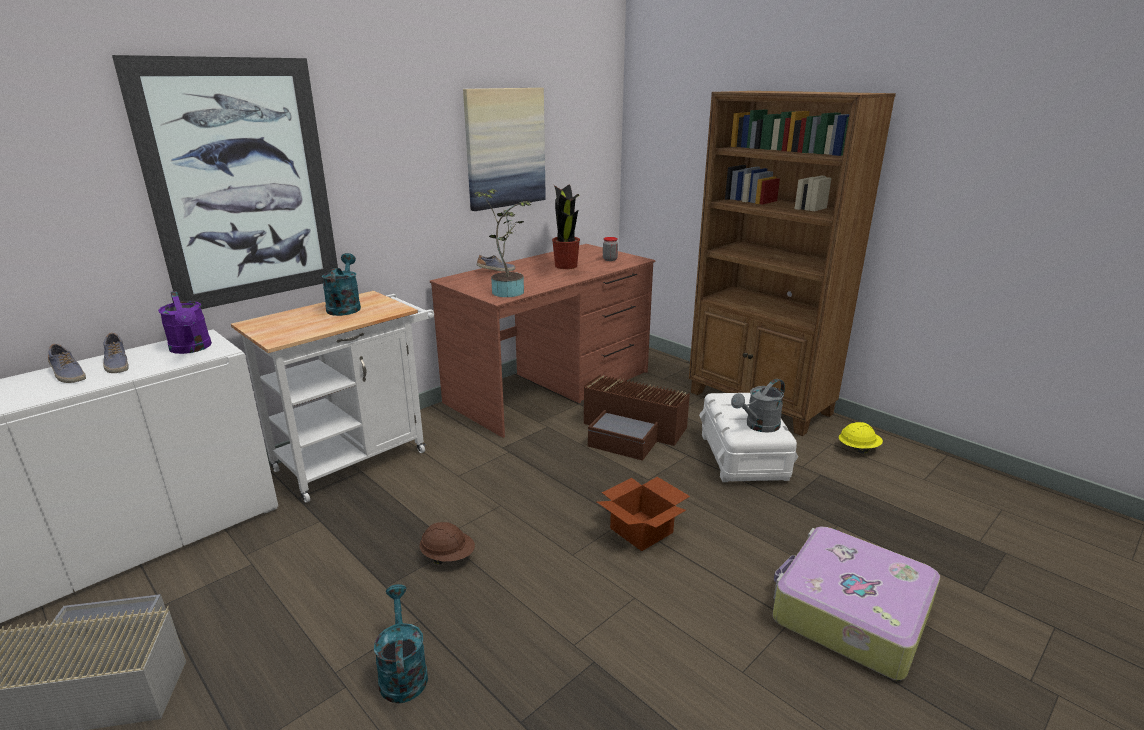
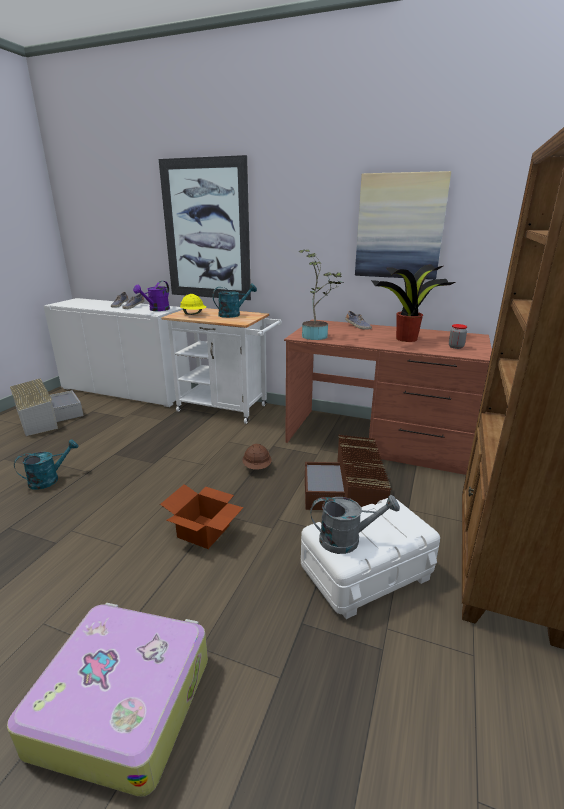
camera: 65 degrees right, 0 degrees up
(448, 557) = (145, 463): brown hard hat -> brown hard hat (257, 467)
(758, 426) = (347, 540): grey watering can -> grey watering can turned 150 degrees clockwise
(858, 448) = (489, 690): yellow hard hat -> yellow hard hat (194, 314)

